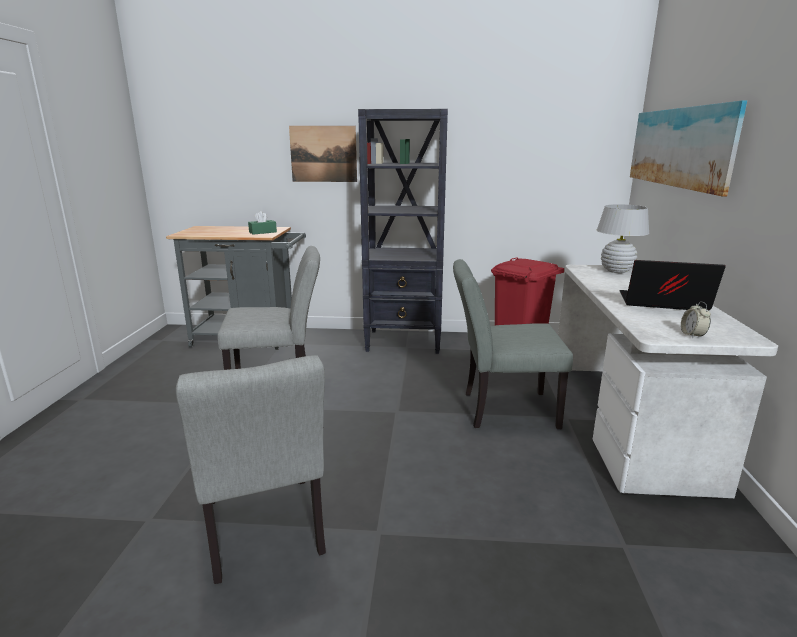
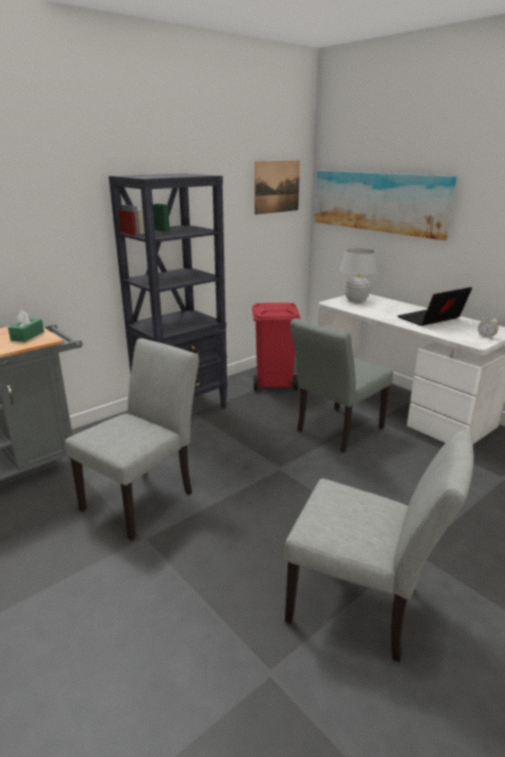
camera: 45 degrees left, 5 degrees up
(323, 154) = (61, 227): picture -> picture (277, 187)

